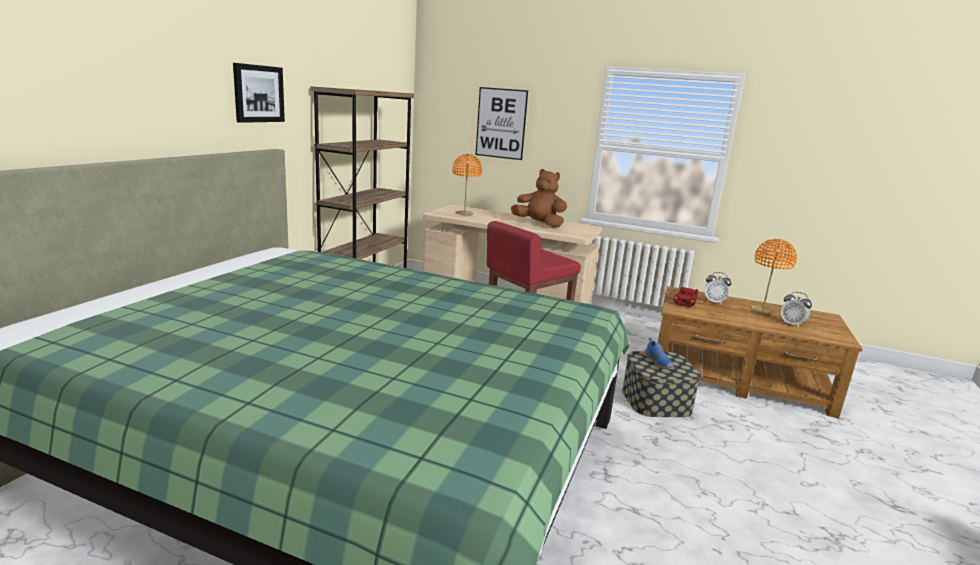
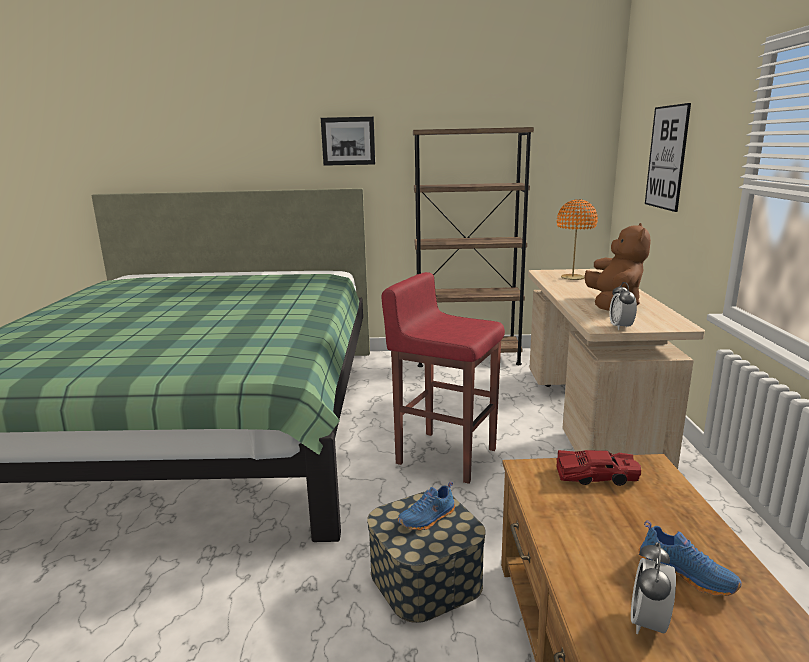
camera: 70 degrees right, 0 degrees up
(714, 302) = (644, 507): alarm clock -> alarm clock (621, 327)
(762, 311) = (687, 573): orange table lamp -> blue shoe

